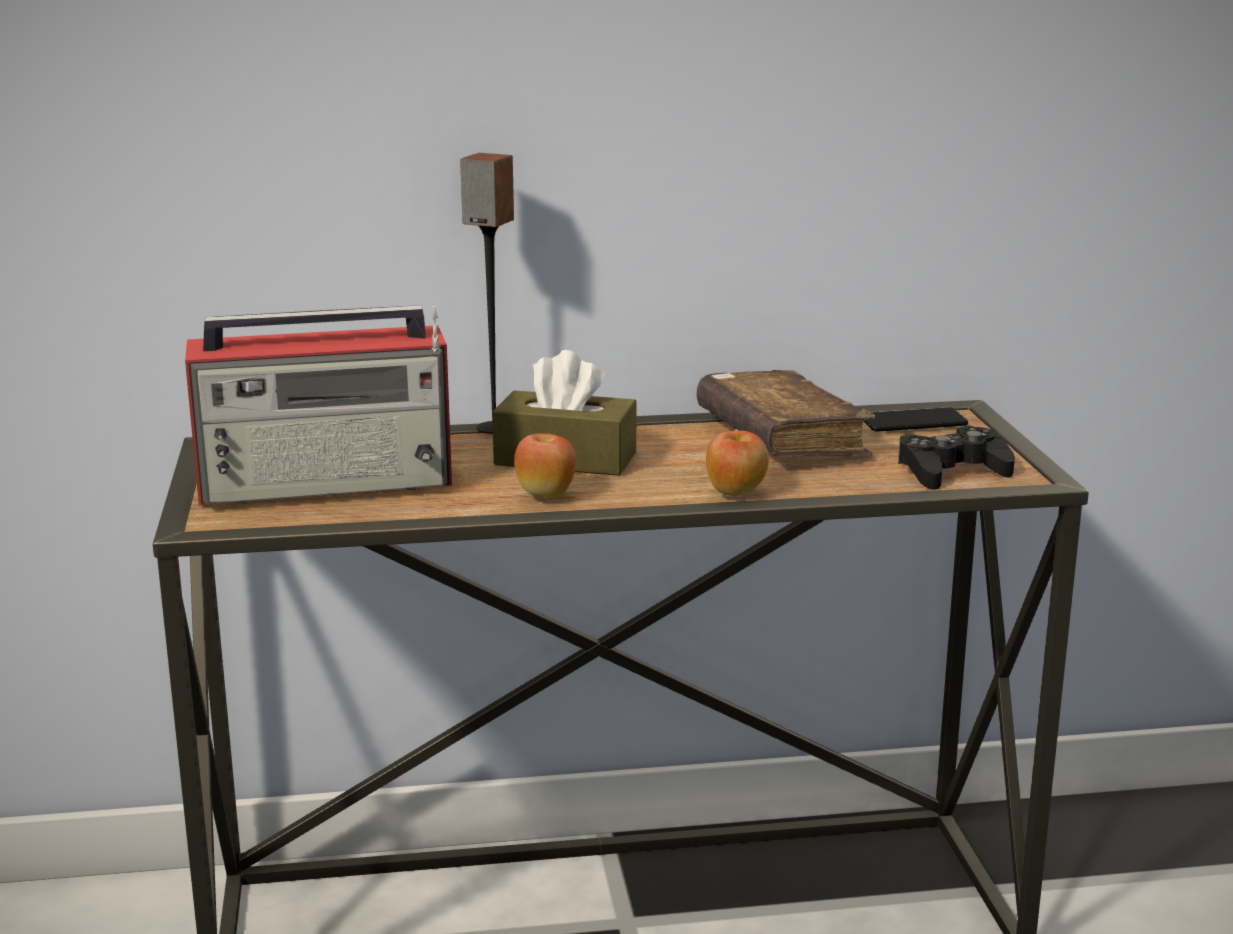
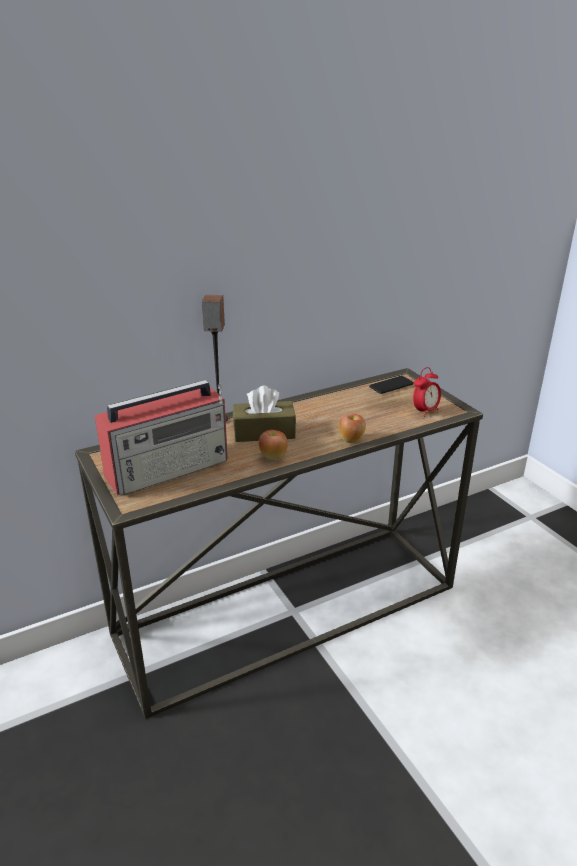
camera: 20 degrees left, 10 degrees up
(781, 438) = (346, 404): brown book -> none
(951, 471) = (425, 411): black game controller -> alarm clock

